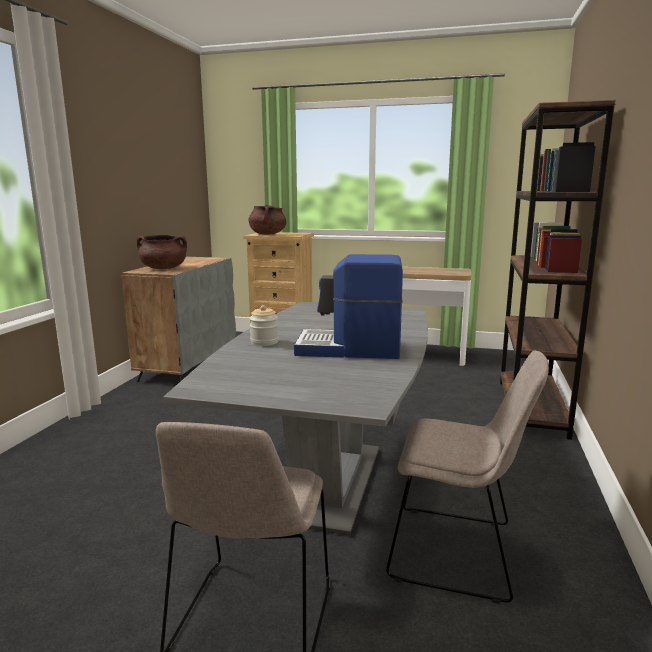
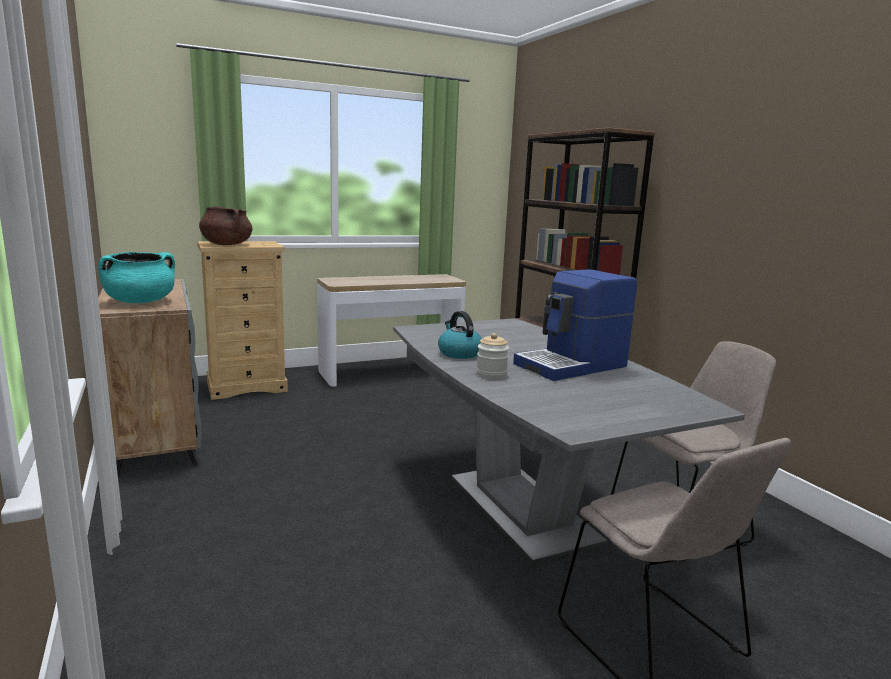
camera: 40 degrees left, 0 degrees up
(164, 268) = (140, 302): brown cooking pot -> turquoise cooking pot
(287, 325) = (459, 353): none -> kettle

